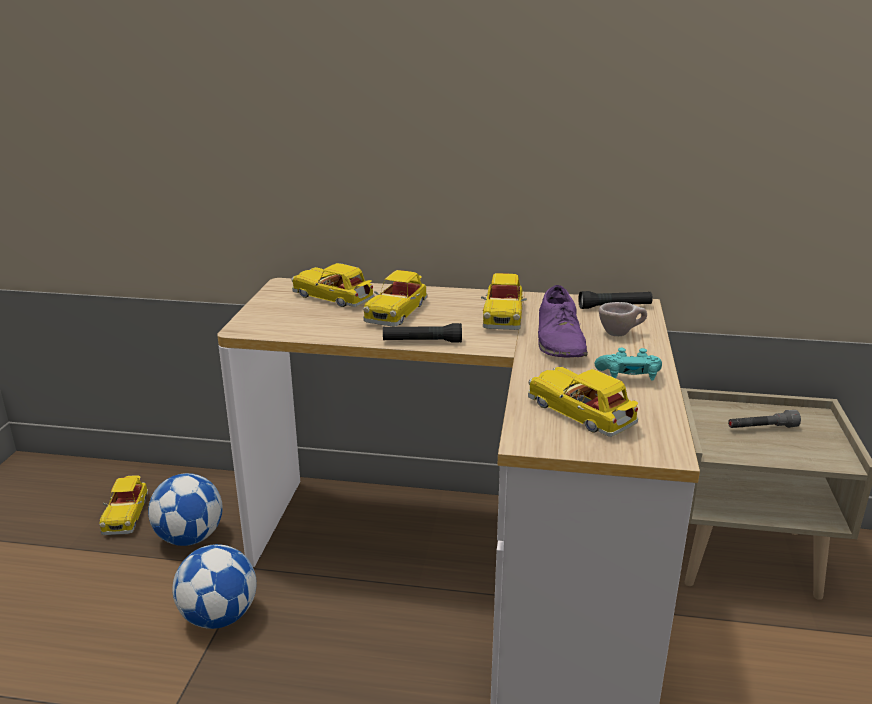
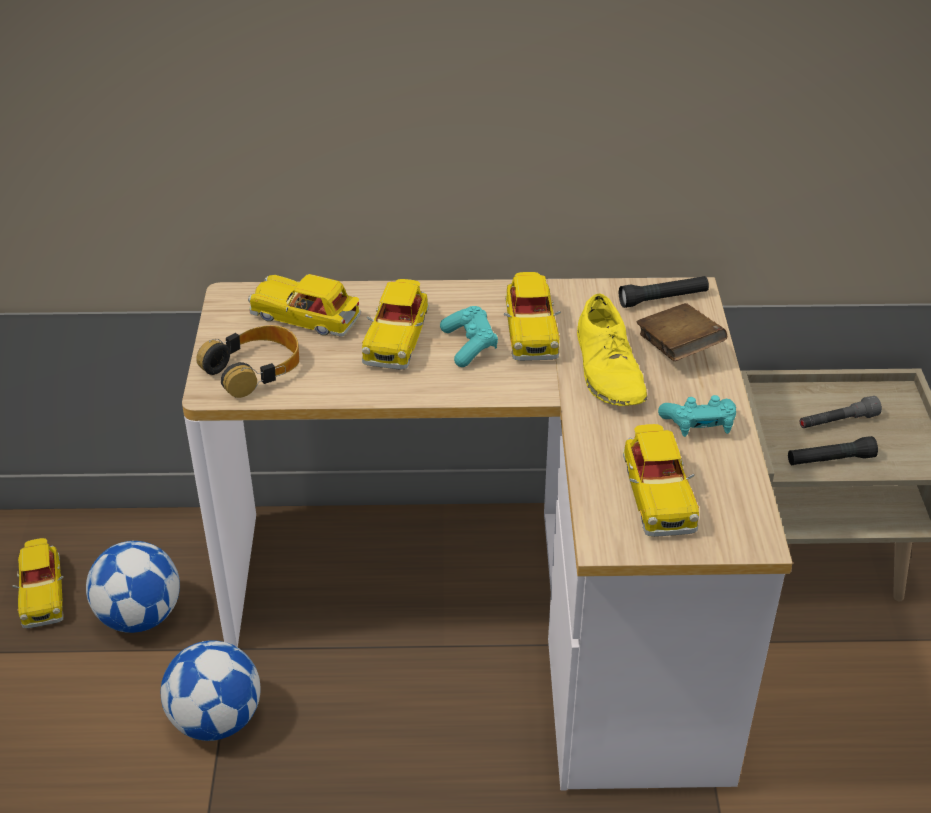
camera: 10 degrees left, 15 degrees up
(281, 320) = (254, 369): none -> headphones
(422, 341) = (444, 391): black flashlight -> black flashlight (830, 460)
(451, 320) = (469, 345): none -> turquoise game controller
(560, 340) = (609, 369): purple shoe -> yellow shoe
(582, 414) = (657, 493): toy car -> toy car turned 135 degrees counterclockwise
(620, 333) = (678, 349): beige cup -> brown book

